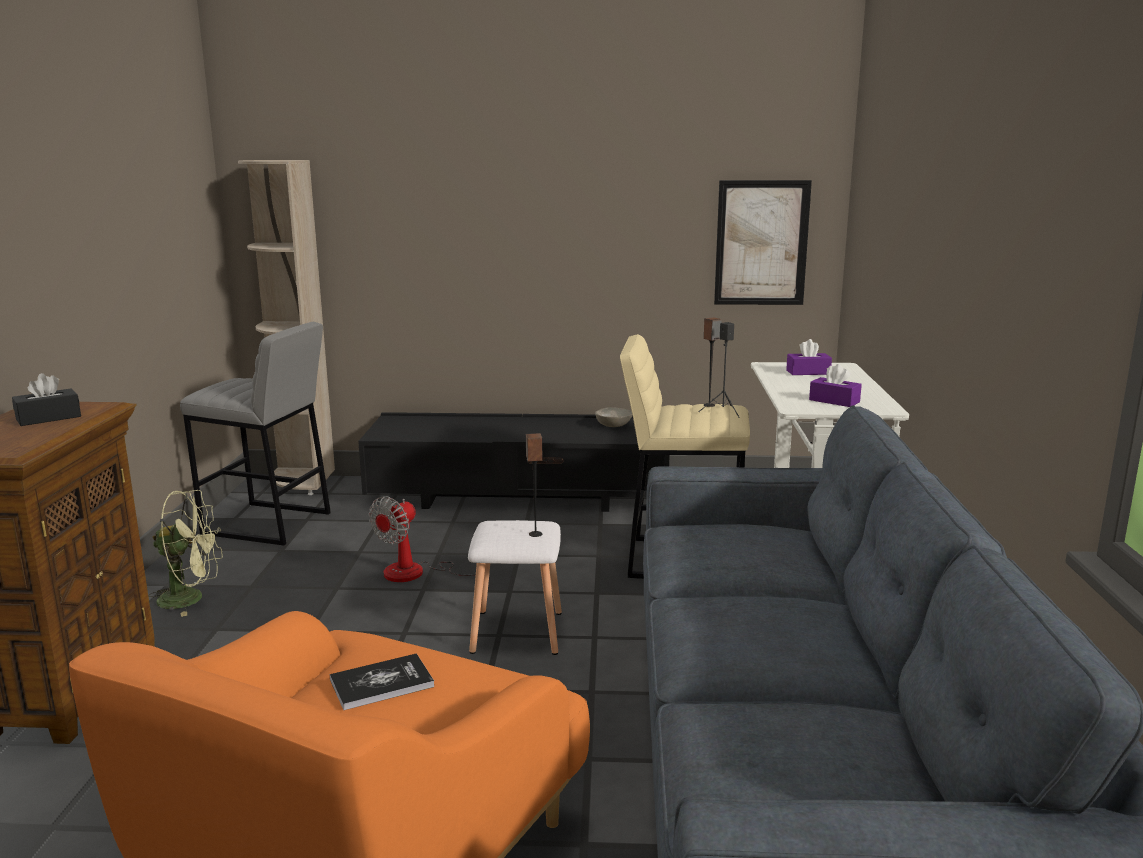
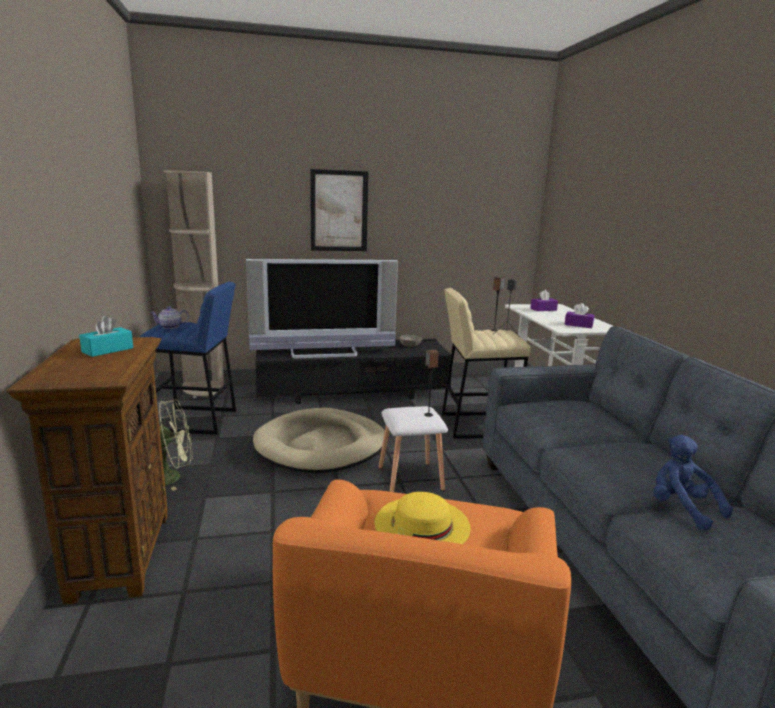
camera: 15 degrees left, 0 degrees up
(48, 418) = (107, 350): black tissue box -> turquoise tissue box
(228, 386) = (170, 327): none -> teapot
(270, 523) = (197, 420): grey stool -> blue stool
(381, 683) = (422, 524): book -> yellow hat
(418, 572) = (321, 445): fan -> beige dog bed
(468, 432) = (324, 353): none -> television
(761, 243) = (494, 234): picture -> picture (339, 211)
(766, 702) = (681, 509): none -> blue plush toy

